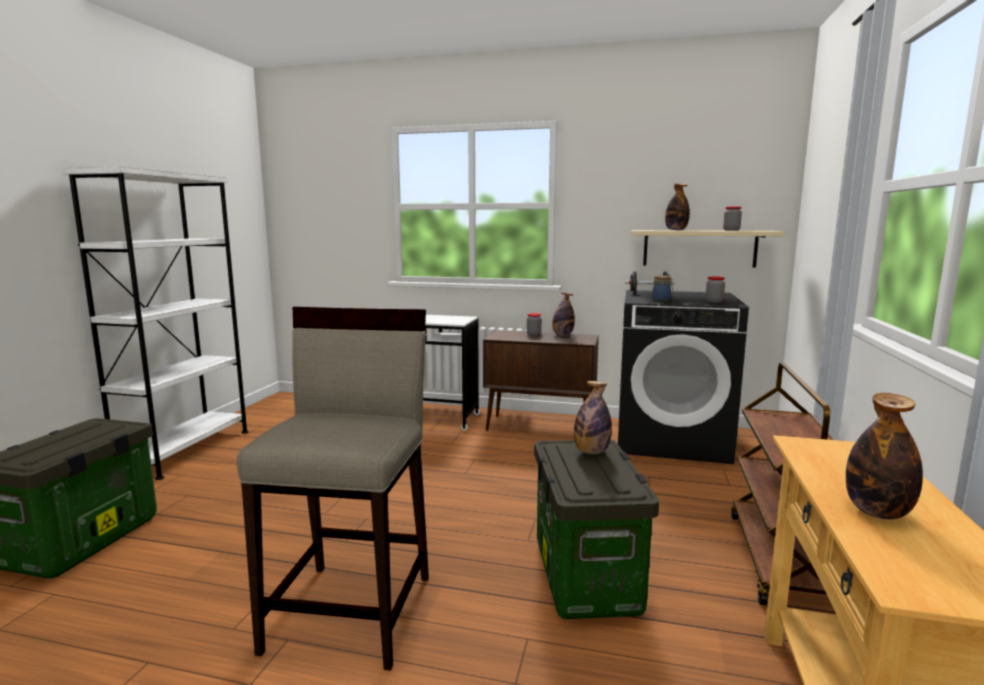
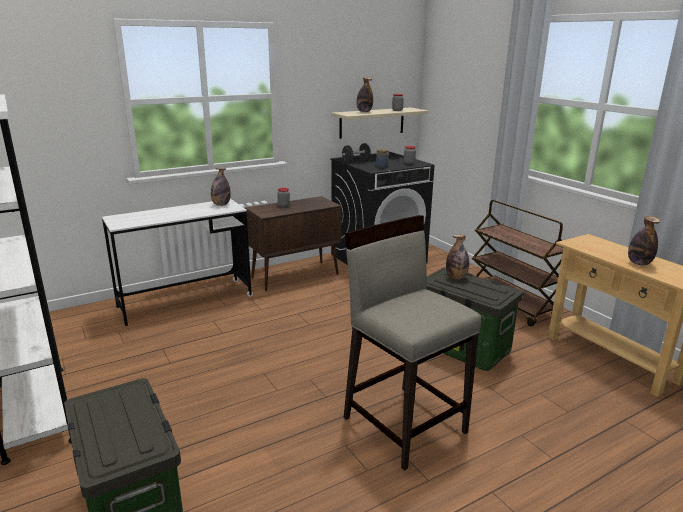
camera: 45 degrees left, 10 degrees up
(562, 335) = (303, 201): bottle -> bottle (221, 205)

